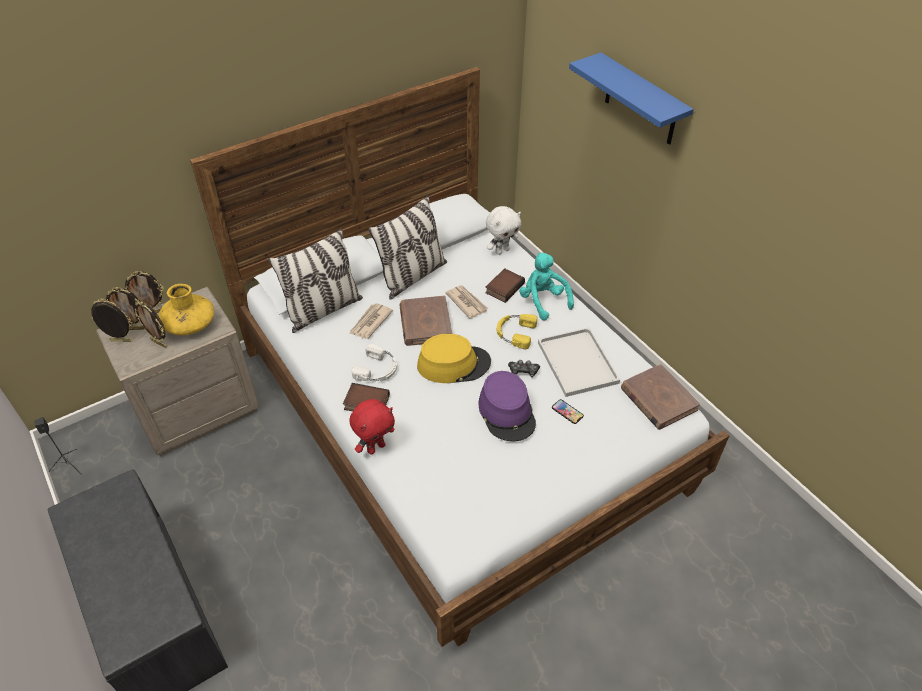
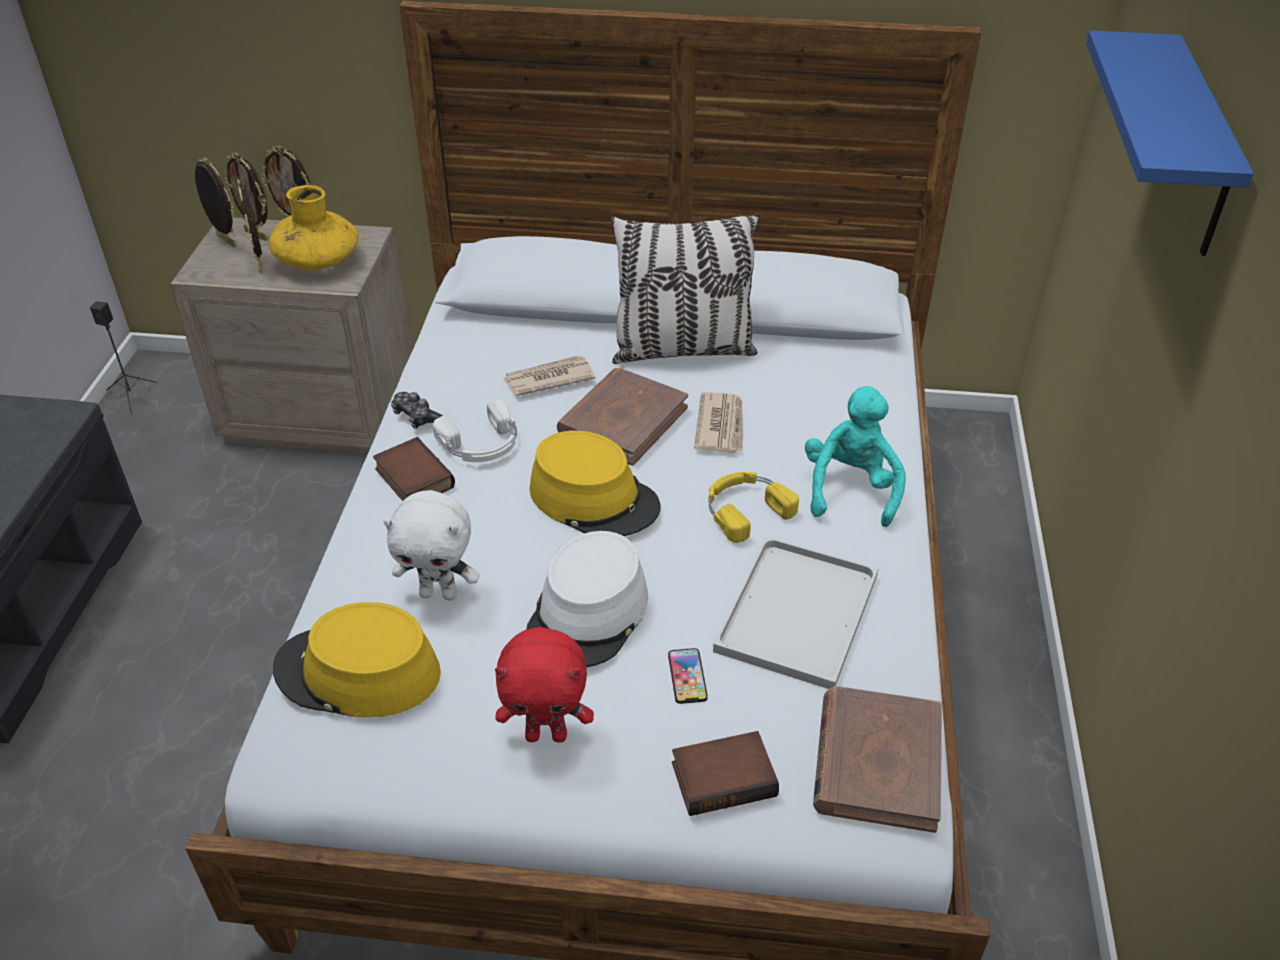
camera: 40 degrees right, 5 degrees down
(323, 310) = (507, 331): pillow -> none
(376, 447) = (354, 544): red plush toy -> red plush toy (547, 734)
(448, 496) = (357, 672): none -> yellow hat
(502, 250) = (869, 382): white plush toy -> white plush toy (439, 593)
(504, 287) = (807, 435): book -> book (724, 777)
(507, 412) = (588, 614): purple hat -> white hat
(523, 371) = (689, 572): game controller -> game controller (417, 417)

